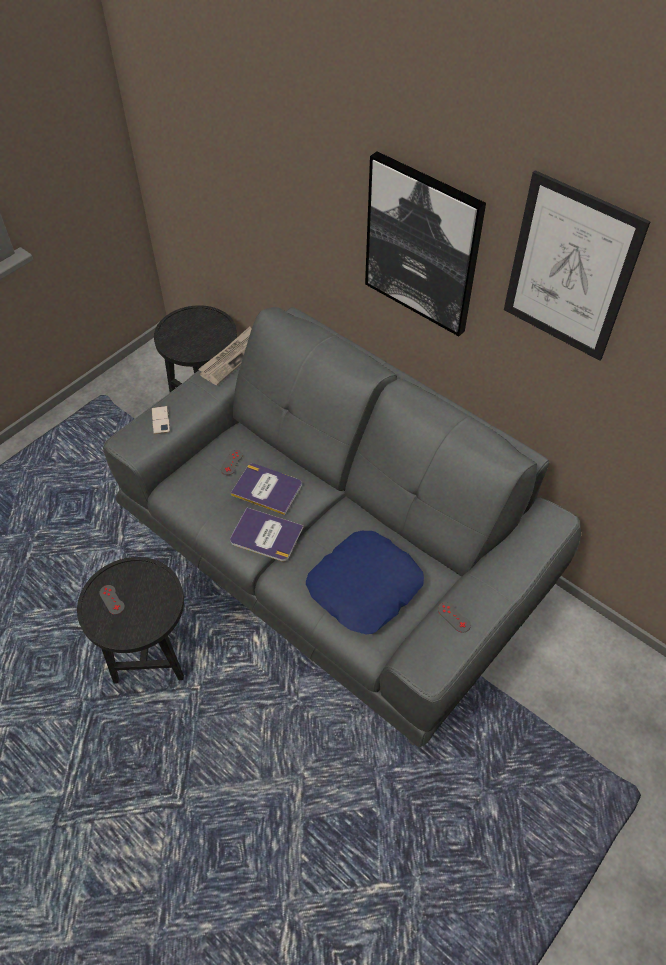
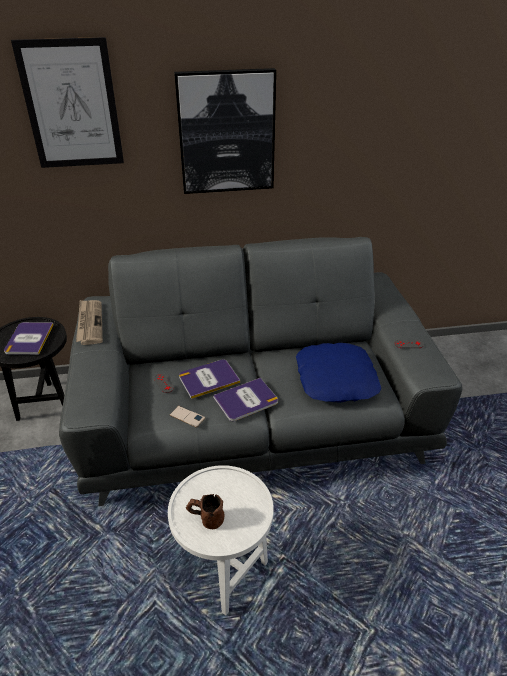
camera: 50 degrees left, 15 degrees down
(112, 599) = (205, 519): grey game controller -> brown mug
(151, 654) = (224, 571): black side table -> white side table
(160, 420) = (90, 385): phone -> phone (187, 416)
(196, 335) = (29, 339): none -> book
(570, 269) = (344, 86): picture -> picture (71, 105)

